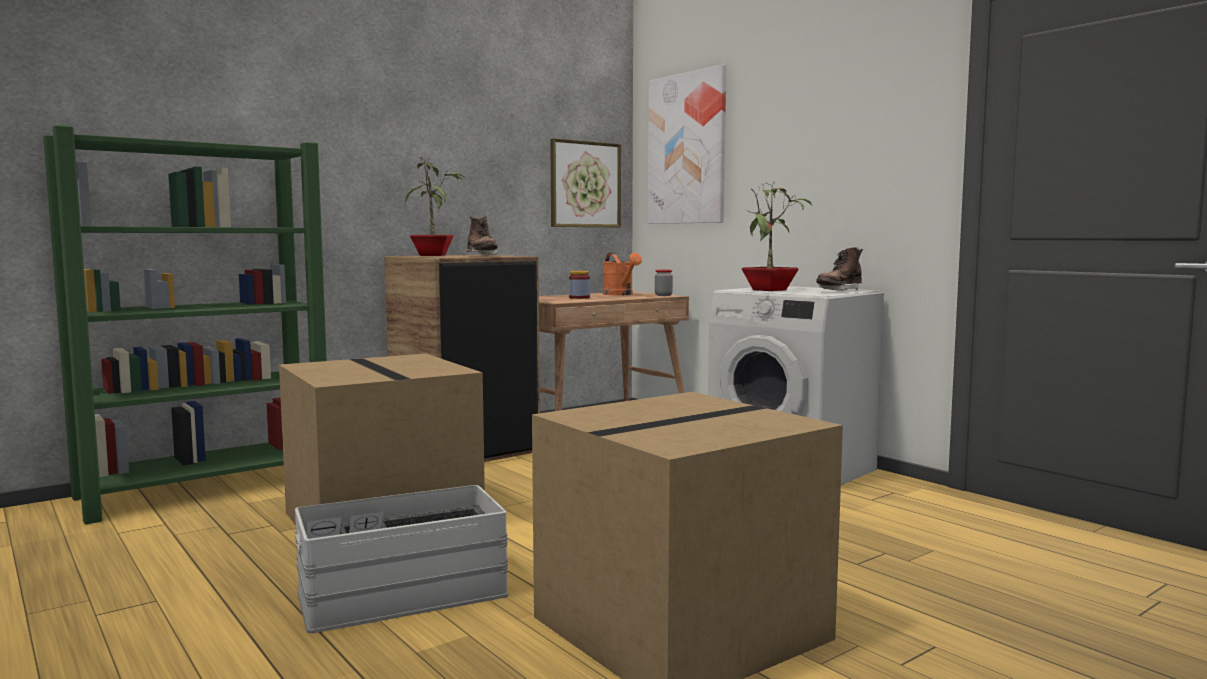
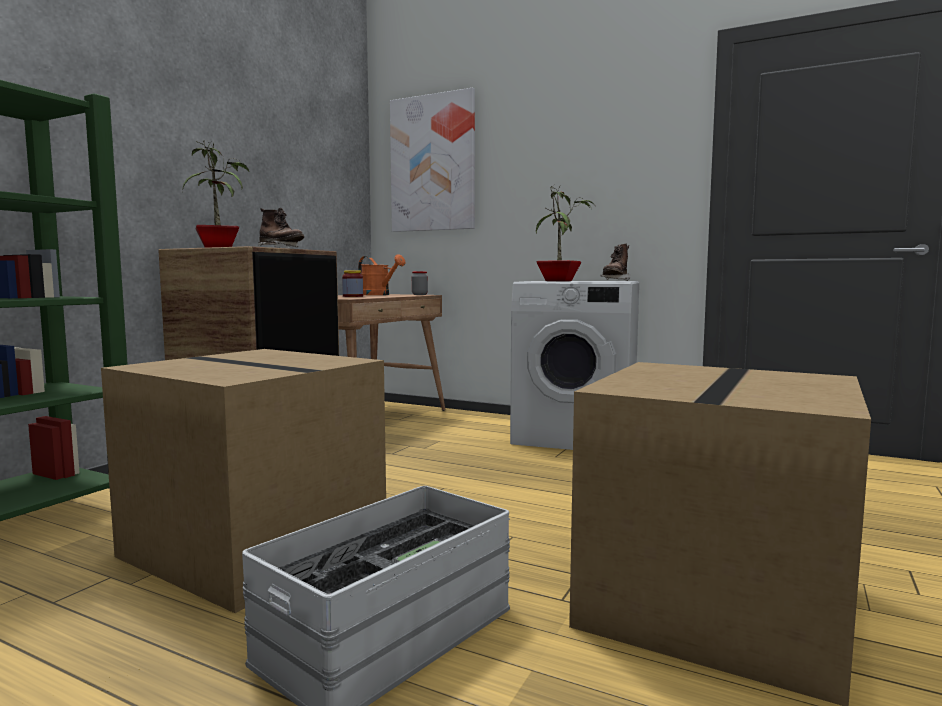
camera: 25 degrees left, 0 degrees up
(585, 184) = (336, 192): picture -> none

